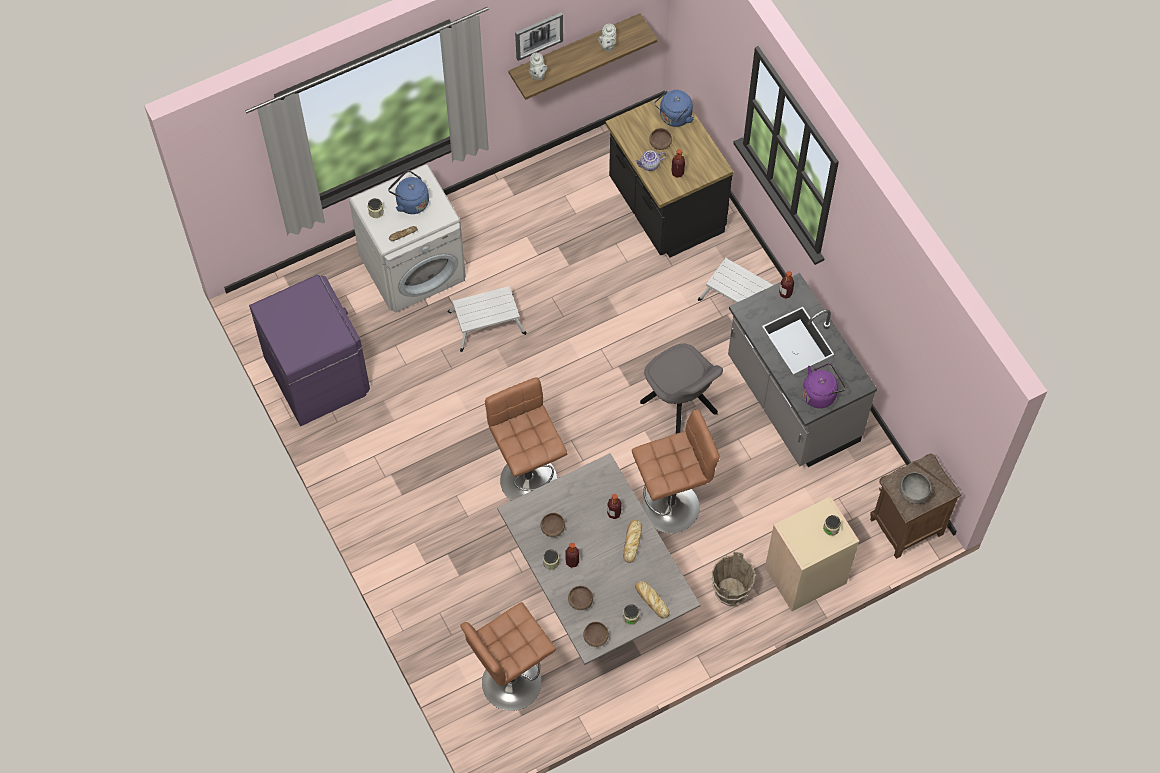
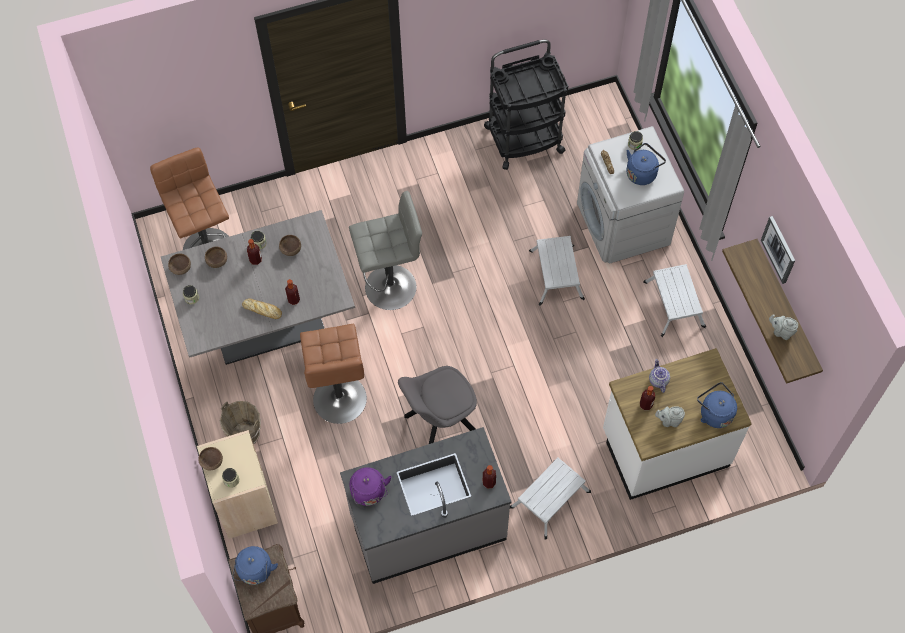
camera: 100 degrees right, 0 degrees up
(318, 374) = (524, 140): purple washing machine -> black cart
(504, 213) = (674, 303): none -> white step ladder
(529, 479) = (391, 287): brown stool -> grey stool
(537, 75) = (749, 263): grey teapot -> grey teapot (669, 421)
(651, 600) = (203, 316): bread -> none
(660, 144) = (682, 394): brown bowl -> brown bowl (211, 462)
(664, 208) = (664, 448): black counter -> white counter
(913, 494) = (255, 572): grey bowl -> blue kettle

